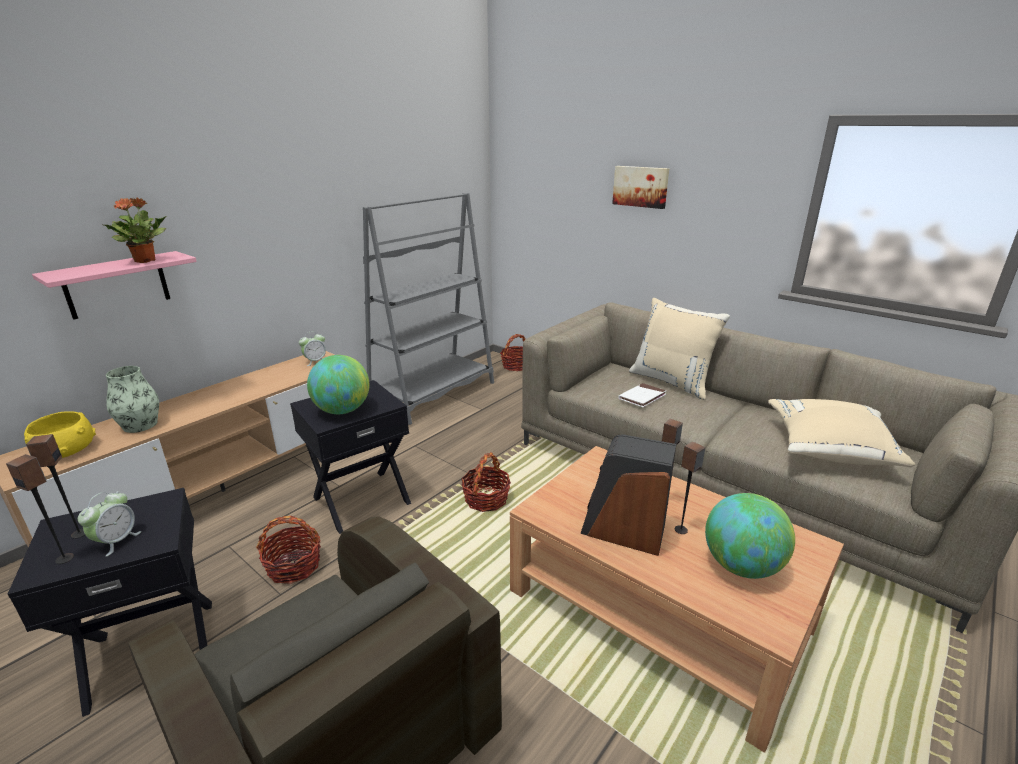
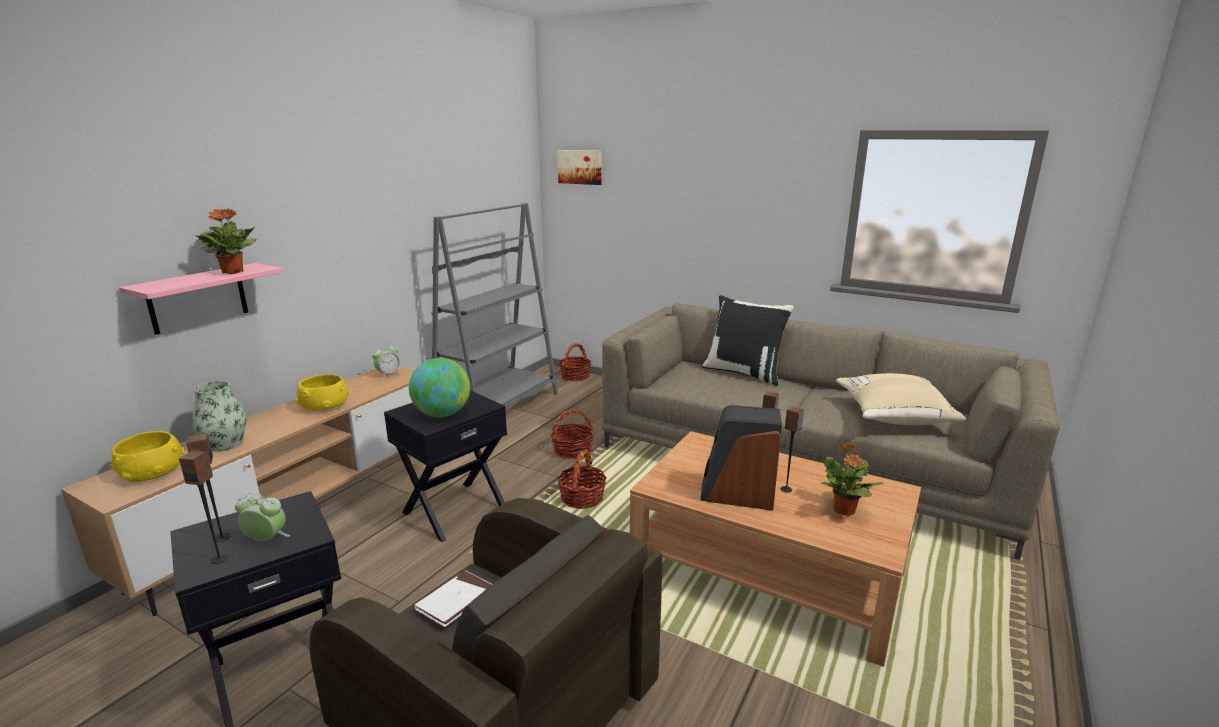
camera: 10 degrees left, 5 degrees down
(116, 541) = (266, 540): alarm clock -> alarm clock turned 90 degrees counterclockwise
(243, 391) = (324, 406): none -> yellow bowl
(294, 566) = (405, 575): basket -> basket (573, 450)
(641, 186) = (696, 194): picture -> picture (580, 167)
(642, 397) = (721, 387): white book -> white book (455, 601)
(672, 382) = (744, 373): beige pillow -> black pillow
(741, 566) = (844, 511): globe -> potted plant

